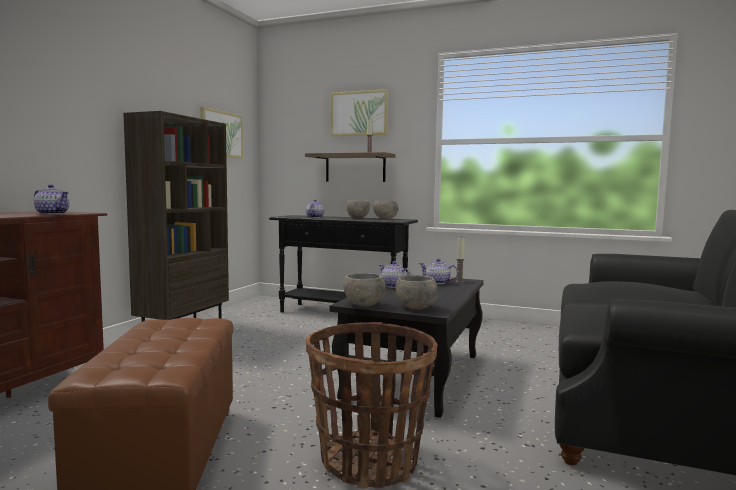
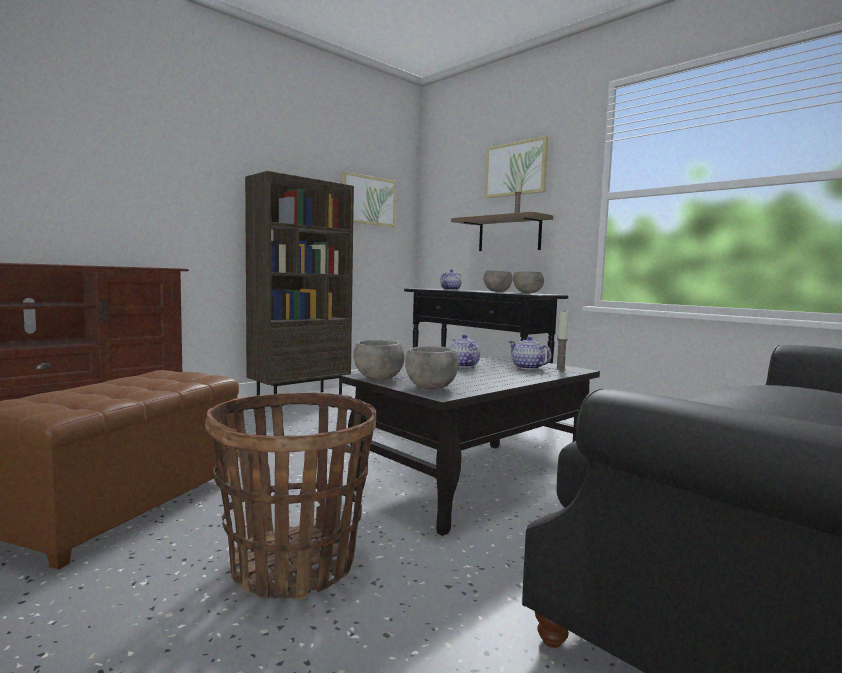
camera: 25 degrees right, 0 degrees up
(52, 214) = (134, 266): teapot -> none

